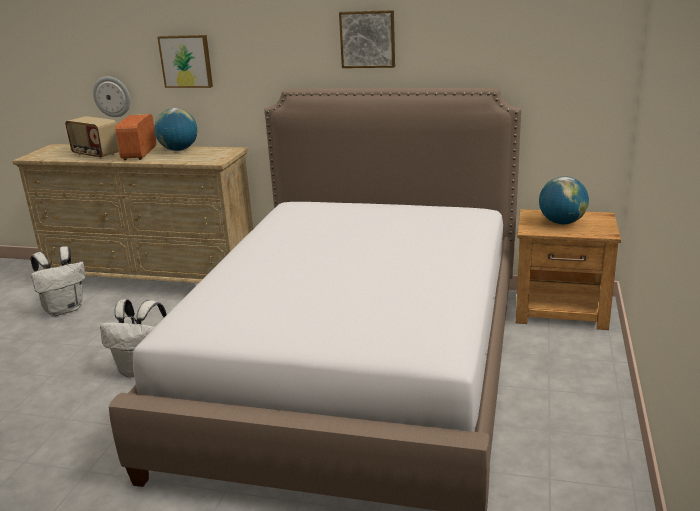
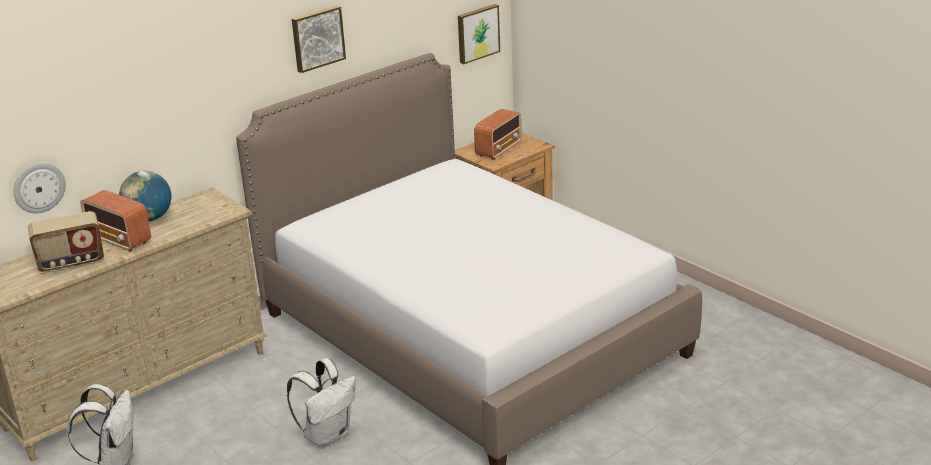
camera: 55 degrees left, 5 degrees up
(186, 61) = (134, 114): picture -> picture (477, 33)
(561, 222) = (499, 149): globe -> radio

